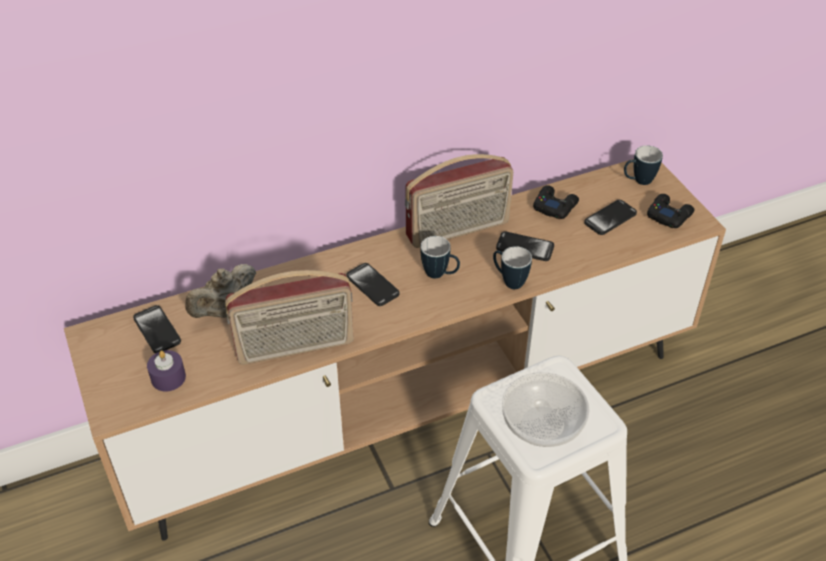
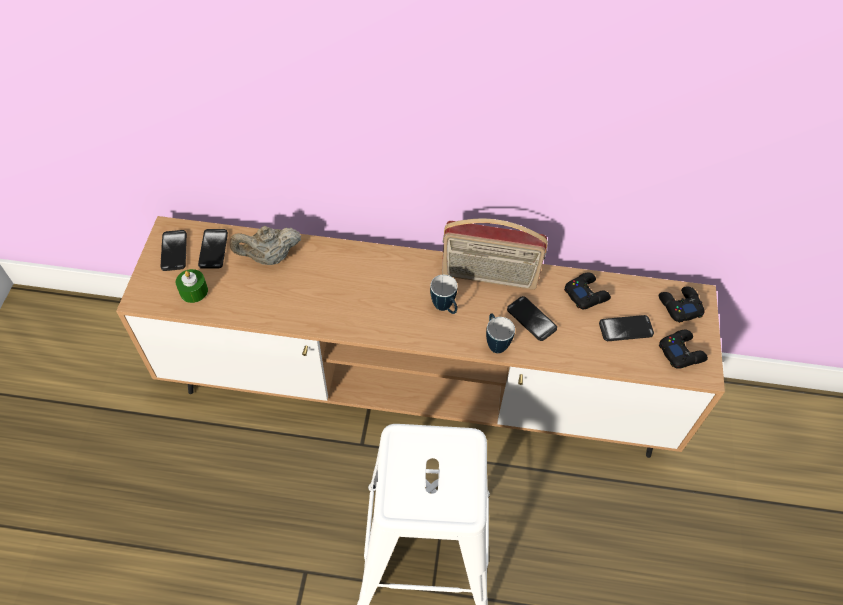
camera: 30 degrees right, 10 degrees up
(168, 378) = (194, 291): purple candle -> green candle
(295, 347) = (294, 313): radio -> none
(372, 285) = (387, 291): phone -> phone (174, 251)
(543, 423) = (419, 482): bowl -> none
(638, 181) = (679, 306): mug -> black game controller

